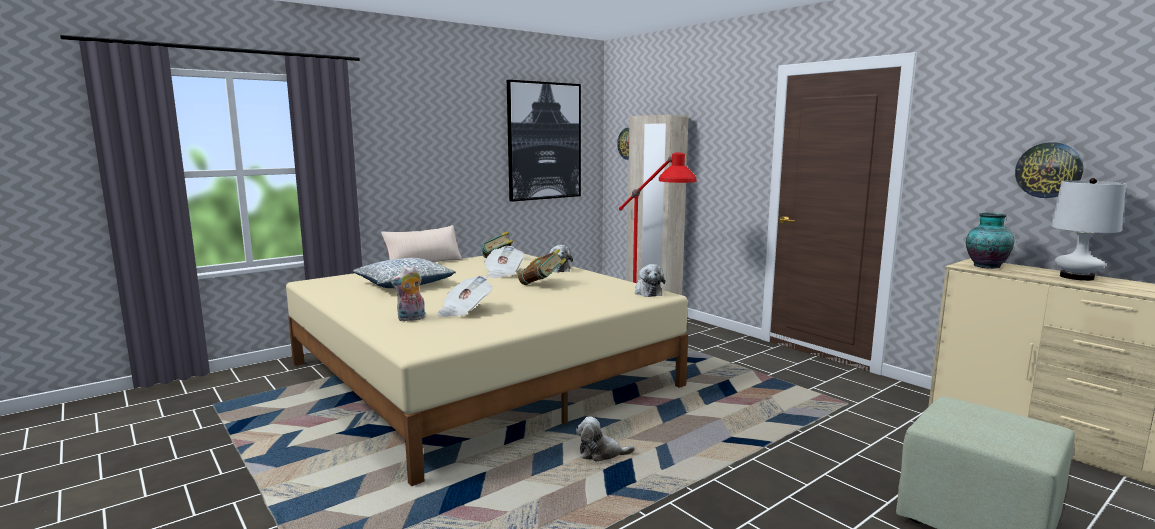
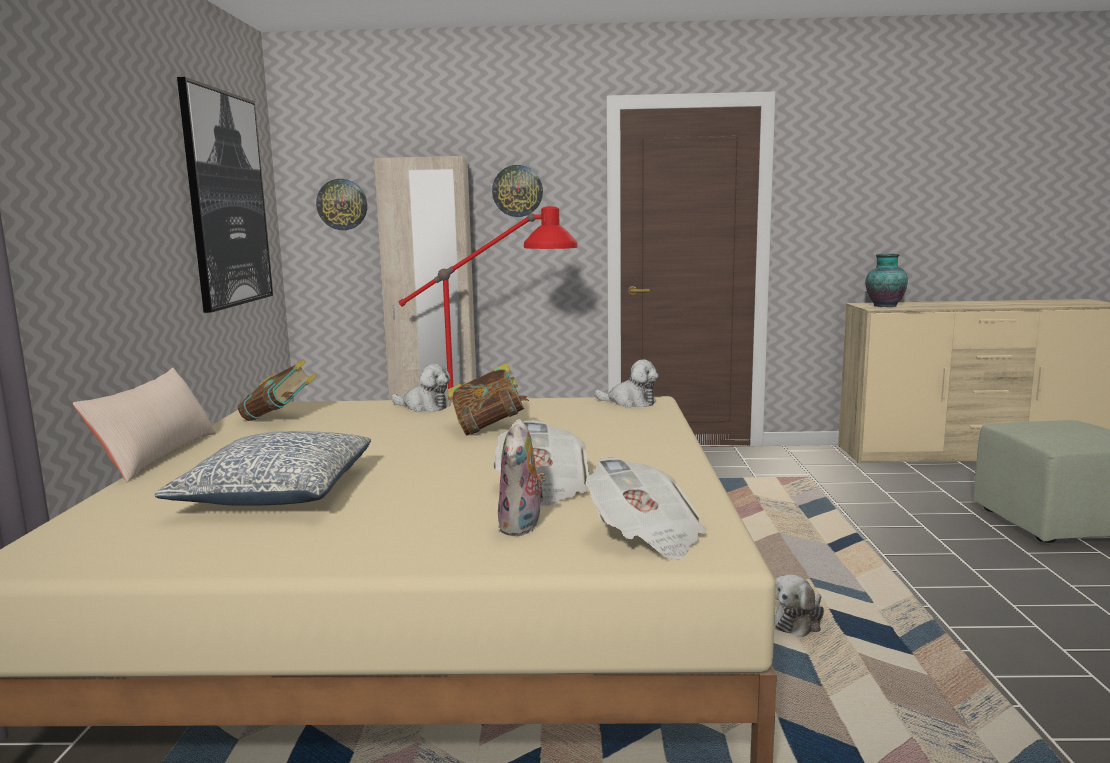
camera: 50 degrees left, 0 degrees up
(503, 273) = (373, 431): newspaper -> newspaper (646, 537)
(1048, 170) = (902, 211): wall clock -> wall clock (517, 191)
(1076, 277) = (948, 303): white table lamp -> none

